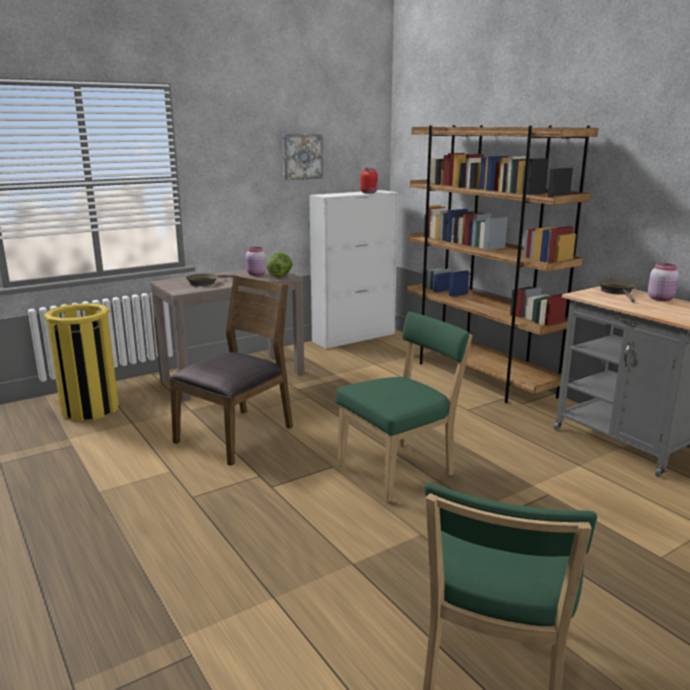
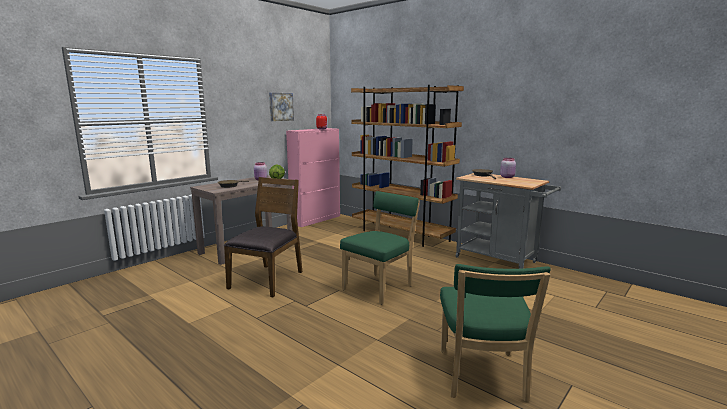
camera: 15 degrees left, 5 degrees down
(90, 409) = (155, 276): yellow trash can -> none
(354, 337) = (316, 220): white cabinet -> pink cabinet

